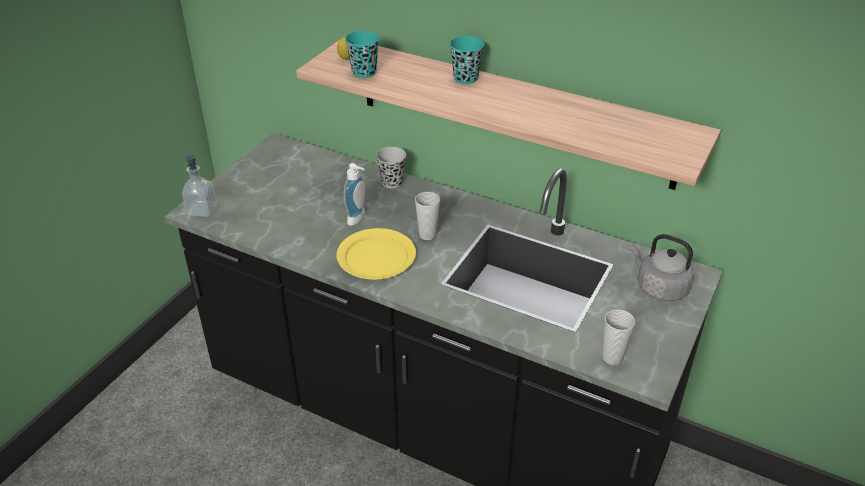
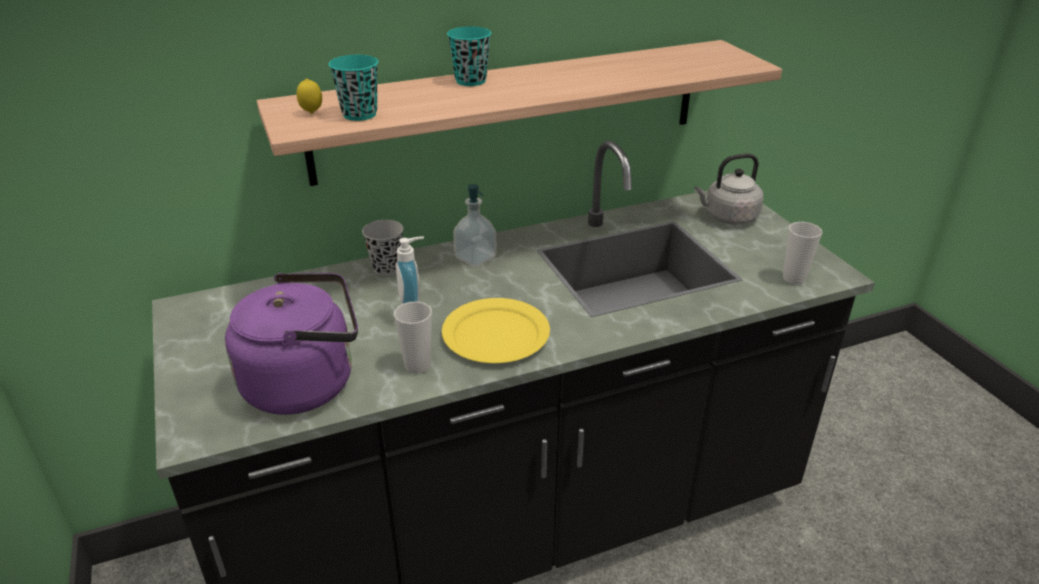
camera: 50 degrees left, 5 degrees down
(202, 210) = (204, 426): soap dispenser -> soap dispenser (475, 258)
(263, 219) = (306, 383): none -> purple kettle
(427, 235) = (504, 288): cup -> cup (417, 366)

